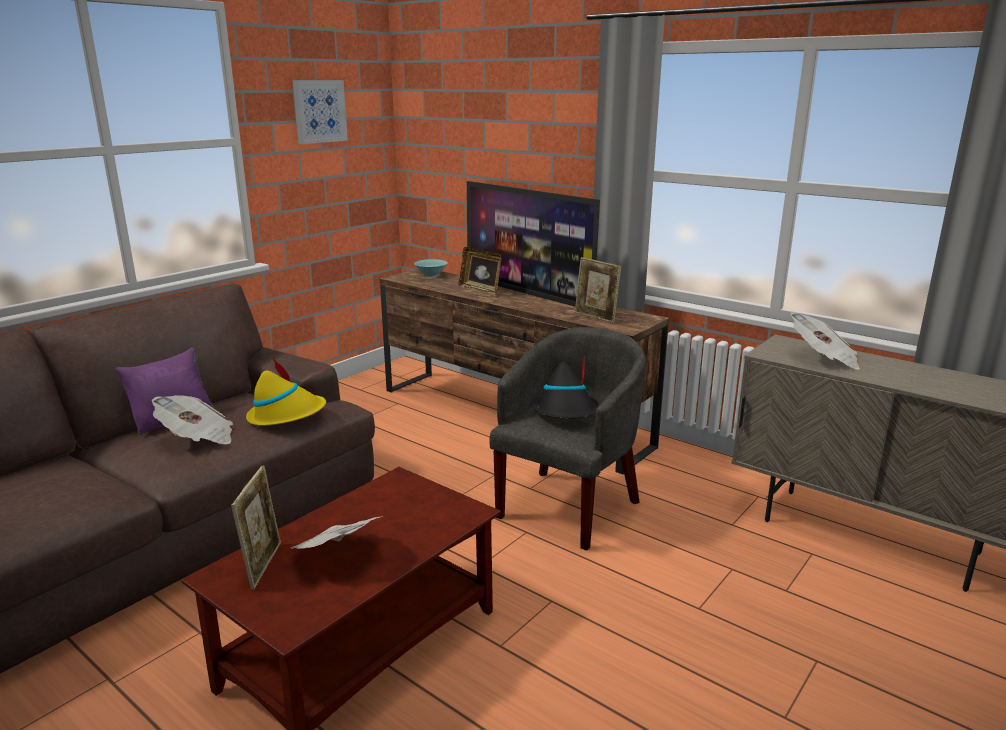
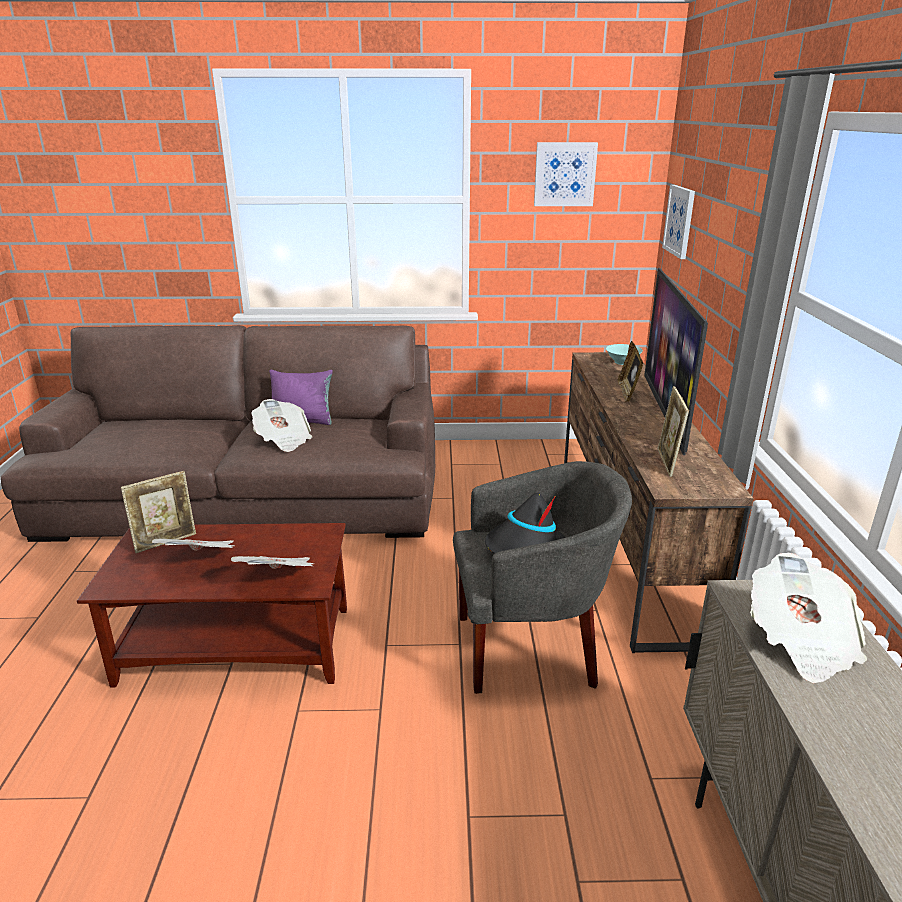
camera: 50 degrees right, 5 degrees up
(286, 415) = (352, 447): yellow hat -> none
(435, 145) = (680, 221): none -> picture
(437, 523) = (279, 578): none -> newspaper

